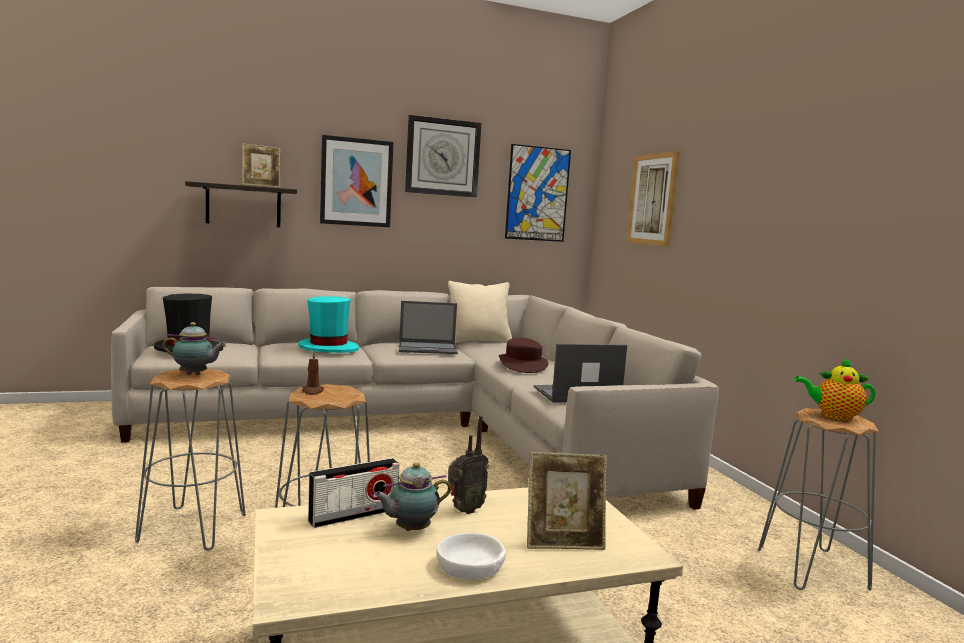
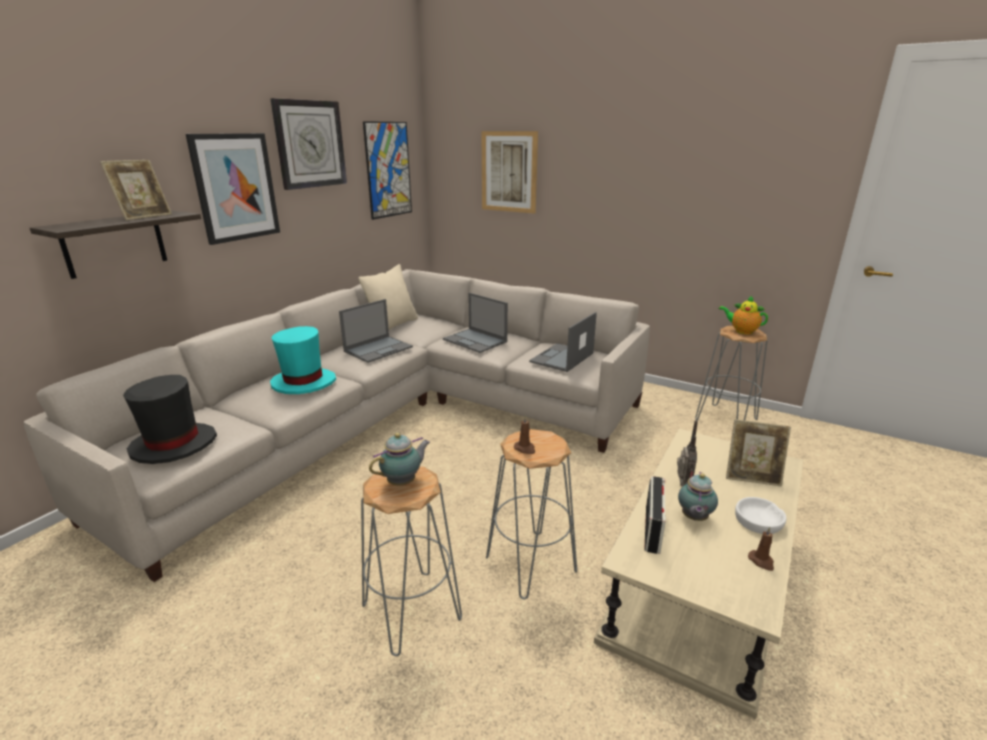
camera: 40 degrees left, 15 degrees up
(386, 583) = (761, 561): none -> brown candle
(522, 365) = (475, 341): brown hat -> laptop
(563, 542) = (752, 477): picture frame -> picture frame turned 60 degrees clockwise
(833, 416) = (741, 331): teapot -> teapot turned 60 degrees clockwise

